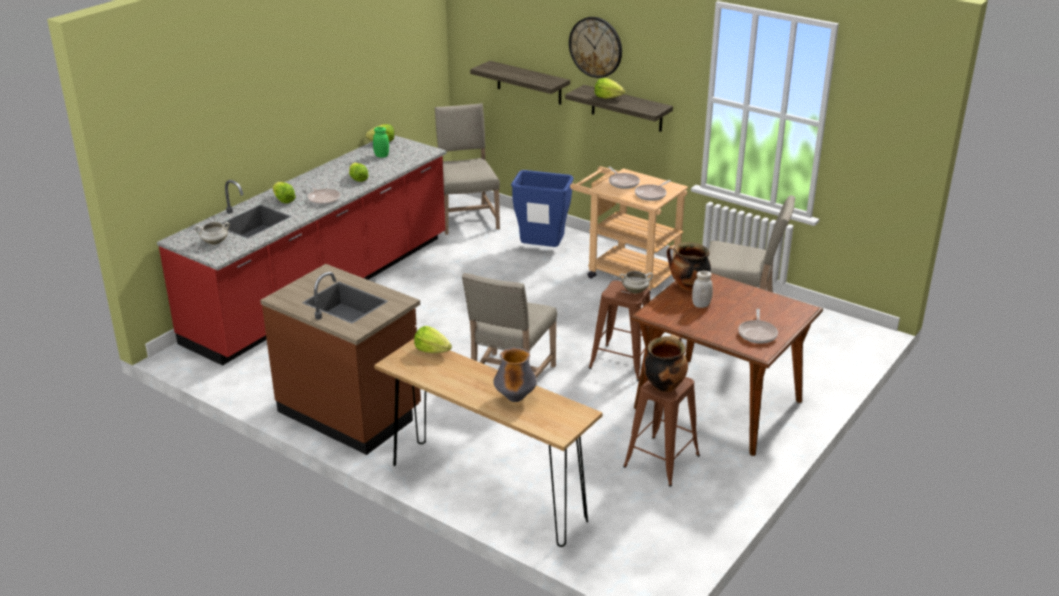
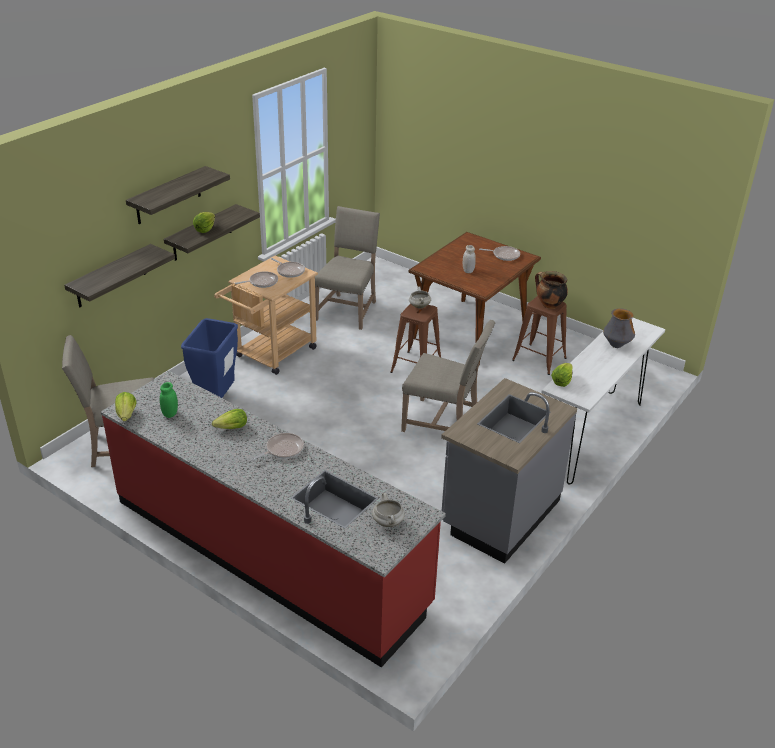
camera: 90 degrees left, 5 degrees up
(283, 200) = (282, 480): lettuce -> none
(350, 411) = (499, 514): brown counter -> grey counter
(487, 492) = (591, 436): brown console table -> white console table
(596, 47) = (168, 196): wall clock -> shelf
(687, 286) = (441, 273): cooking pot -> none

